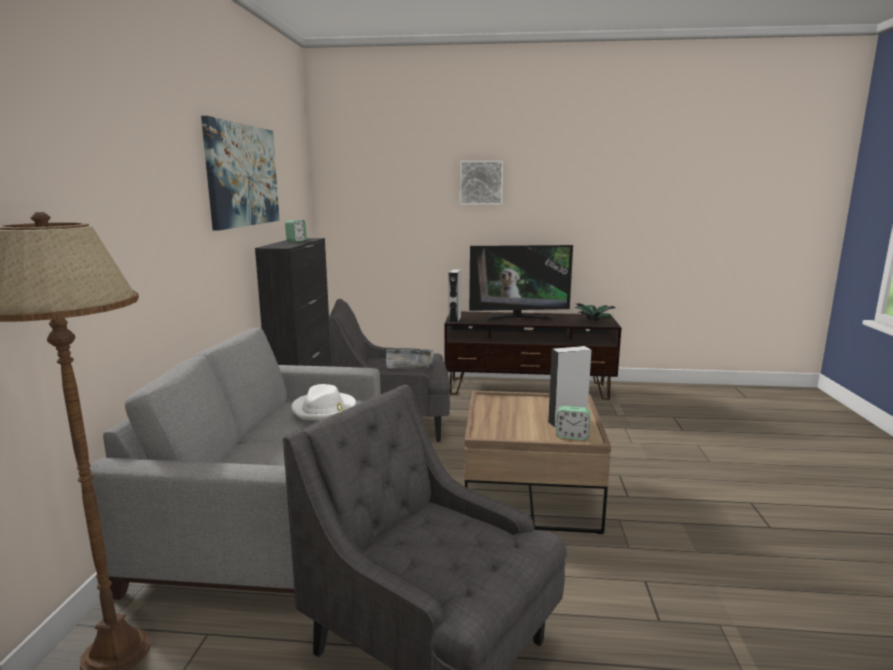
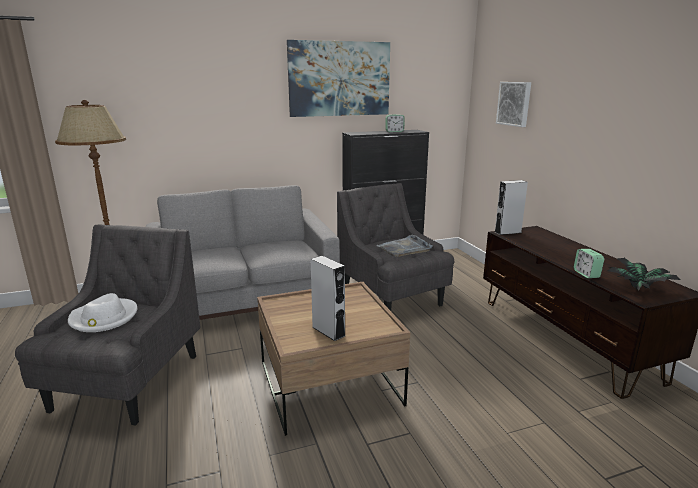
camera: 65 degrees right, 5 degrees up
(324, 409) = (279, 248): white hat -> white hat (103, 318)
(481, 183) = (588, 86): picture -> picture (514, 103)
(518, 318) = (566, 253): television -> none
(572, 436) = (295, 337): alarm clock -> alarm clock (586, 274)

